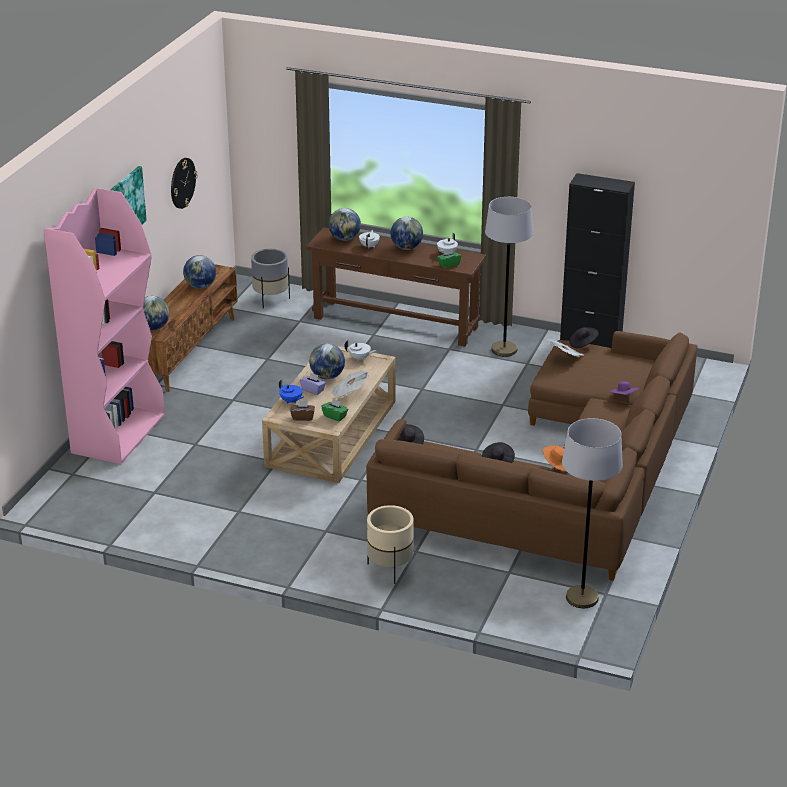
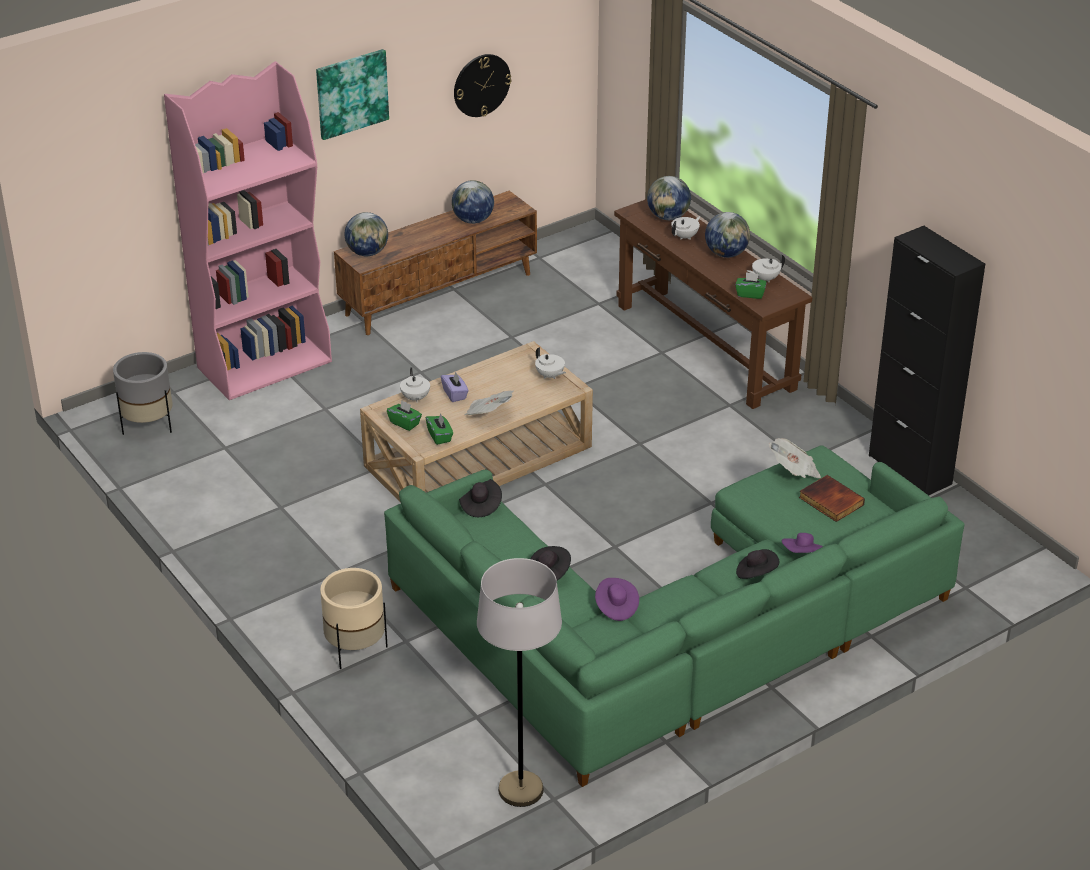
camera: 35 degrees right, 5 degrees up
(271, 299) = (596, 265): grey planter -> grey planter (148, 425)
(291, 401) = (415, 398): blue teapot -> white teapot
(303, 417) = (405, 423): brown tissue box -> green tissue box
(327, 376) = (489, 384): globe -> none
(504, 350) = (795, 432): grey floor lamp -> none
(557, 465) = (616, 607): orange hat -> purple hat
(565, 477) = (677, 629): brown sofa -> green sofa
(583, 343) = (840, 462): black hat -> black hat (756, 573)
(605, 364) = (830, 501): none -> book

